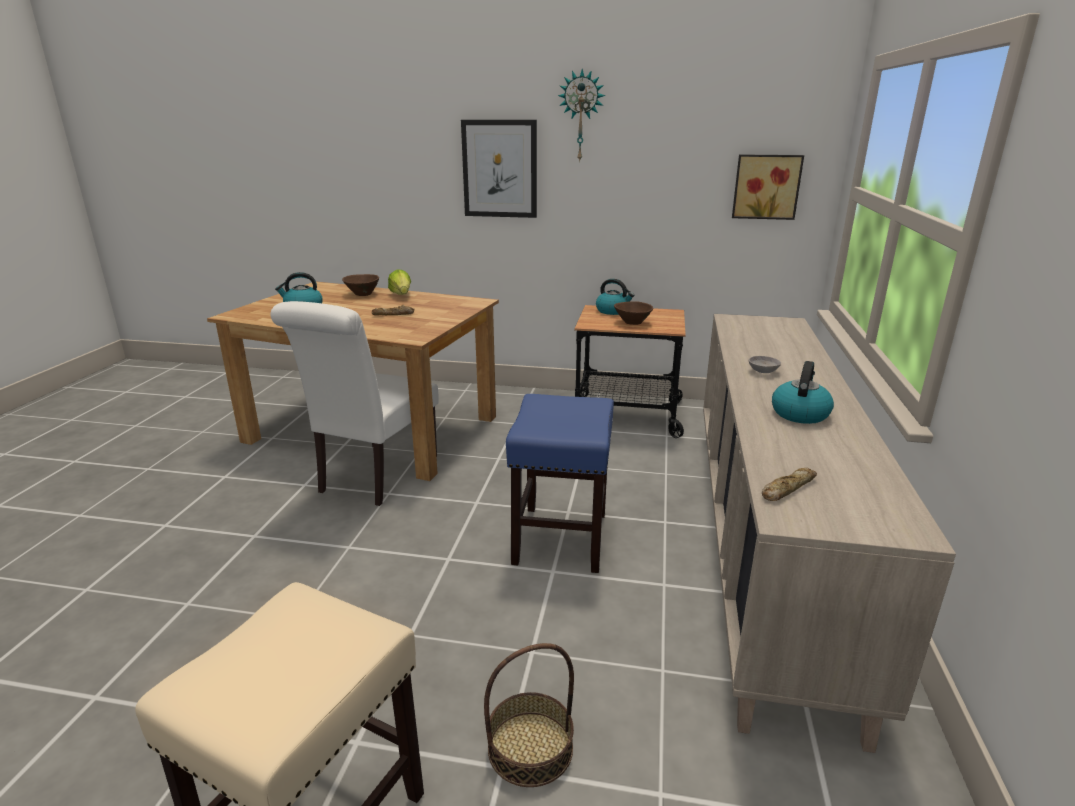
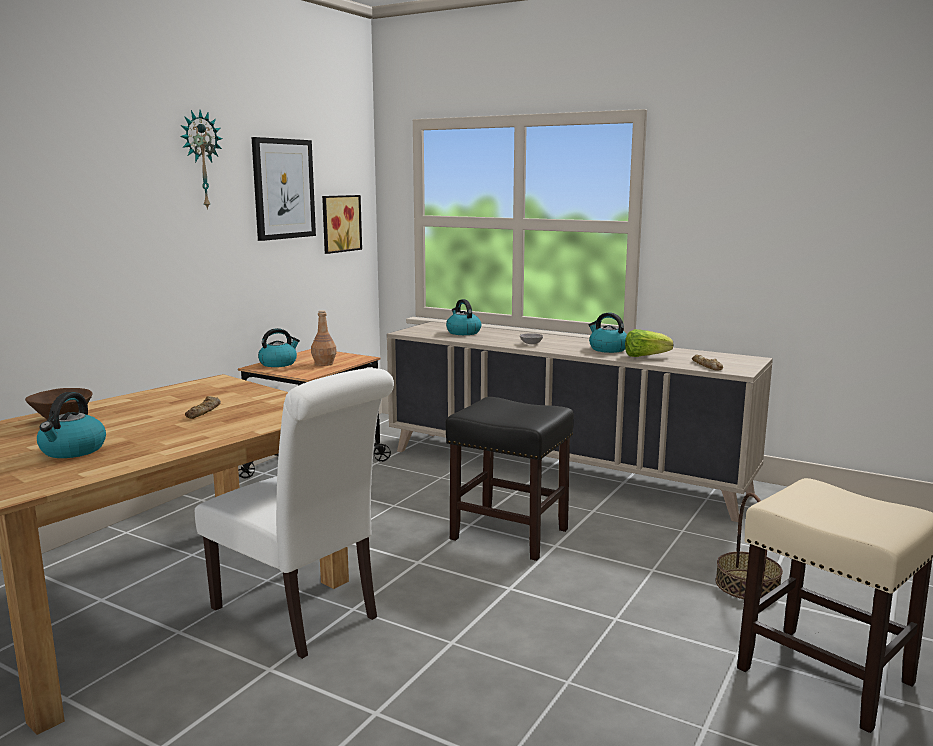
camera: 70 degrees left, 10 degrees down
(401, 295) = (115, 404): lettuce -> lettuce (645, 356)
(500, 169) = (123, 223): picture -> picture (283, 189)
(560, 537) = (508, 534): blue stool -> black stool
(632, 322) = (324, 363): brown bowl -> brown bottle
(770, 337) = (463, 332): none -> kettle

